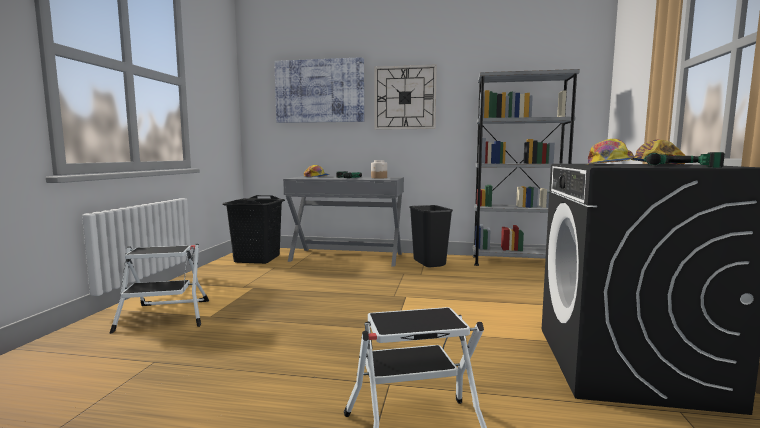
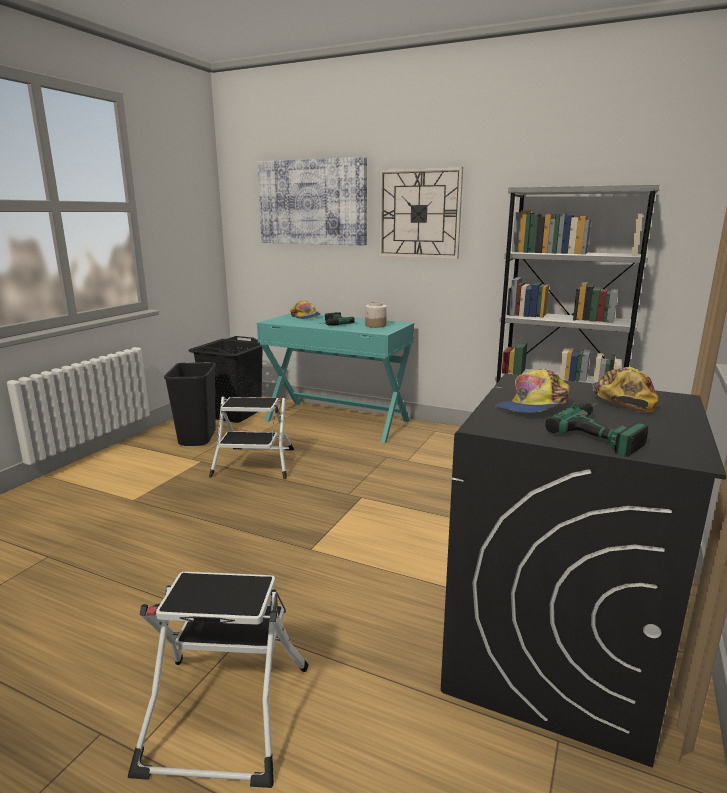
camera: 15 degrees right, 10 degrees up
(166, 316) = (92, 493): step ladder -> step ladder (255, 463)
(347, 257) = (337, 420): grey desk -> turquoise desk
(430, 263) = (433, 441): black trash can -> black trash can (198, 438)

